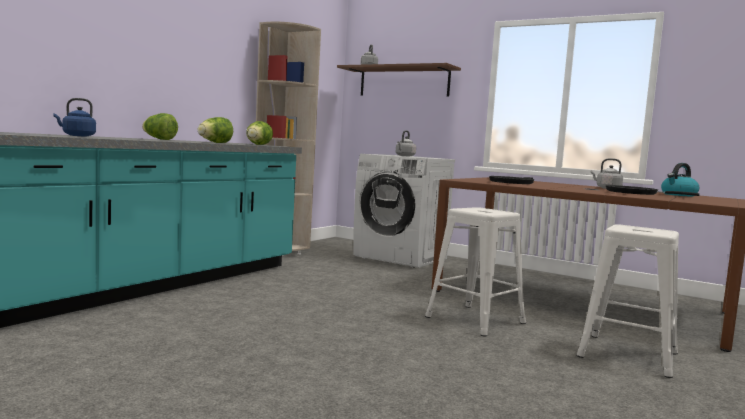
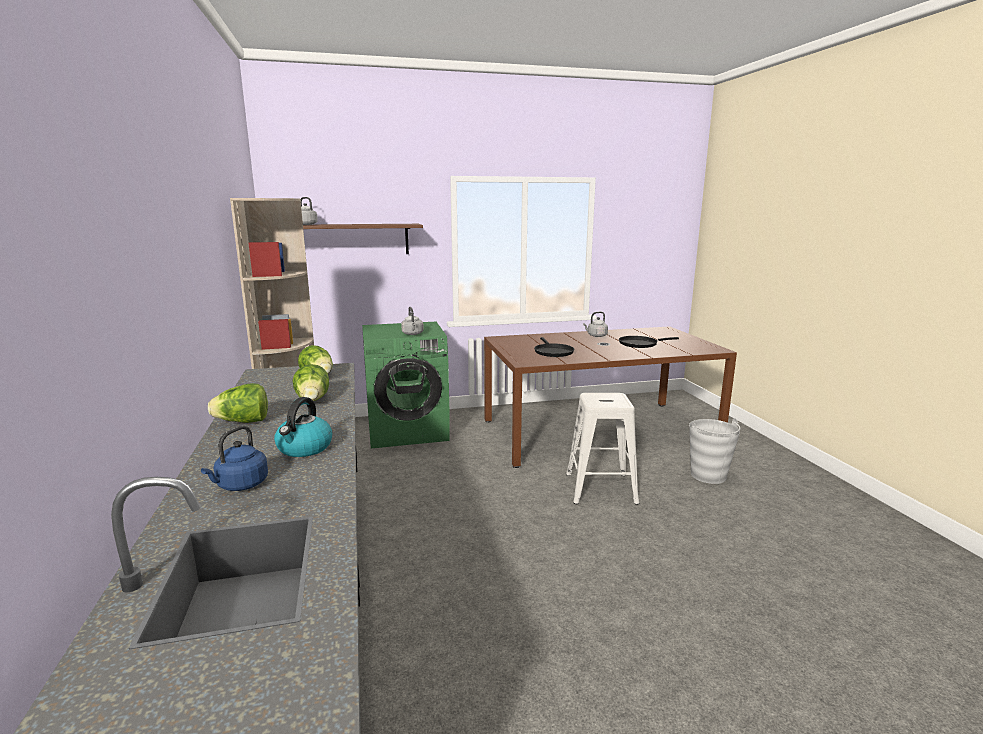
camera: 45 degrees left, 10 degrees up
(400, 259) = (408, 434): white washing machine -> green washing machine
(627, 355) = (708, 476): white stool -> grey bucket
(678, 195) = (646, 334): kettle -> kettle (304, 448)

